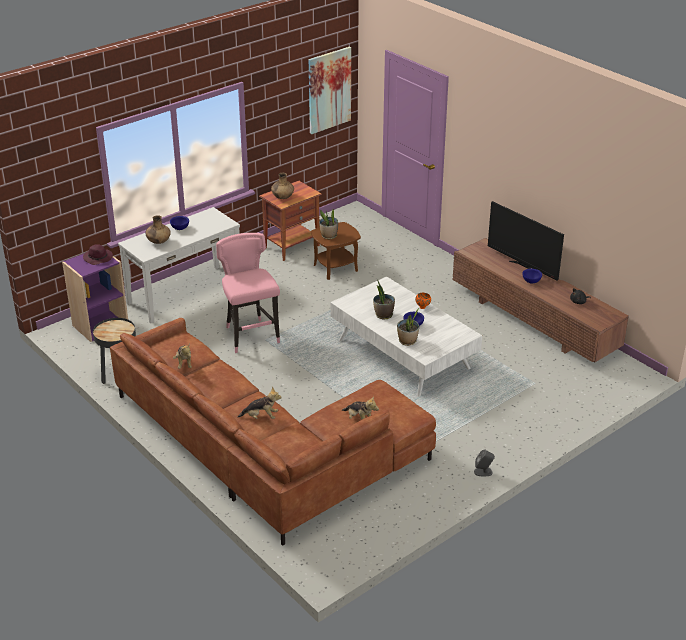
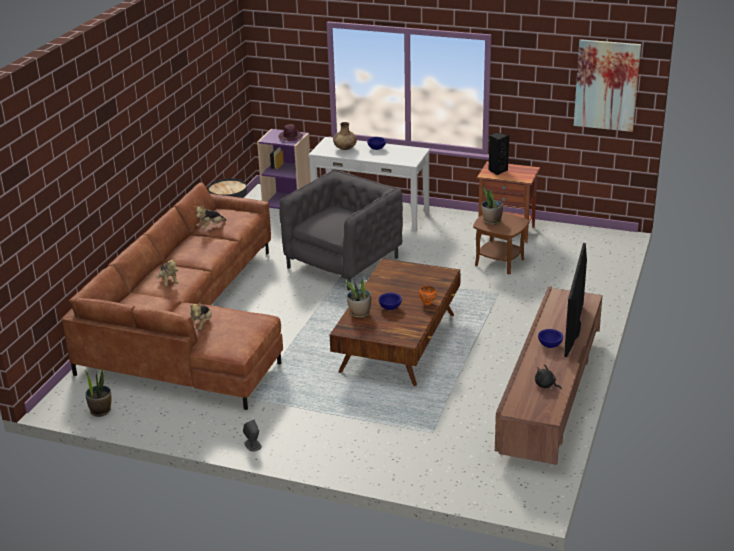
camera: 60 degrees right, 5 degrees down
(250, 335) = (343, 262): pink stool -> grey armchair
(282, 197) = (497, 170): brown vase -> black speaker
(383, 315) = (390, 288): potted plant -> potted plant (101, 410)
(403, 354) = (399, 342): white coffee table -> brown coffee table

